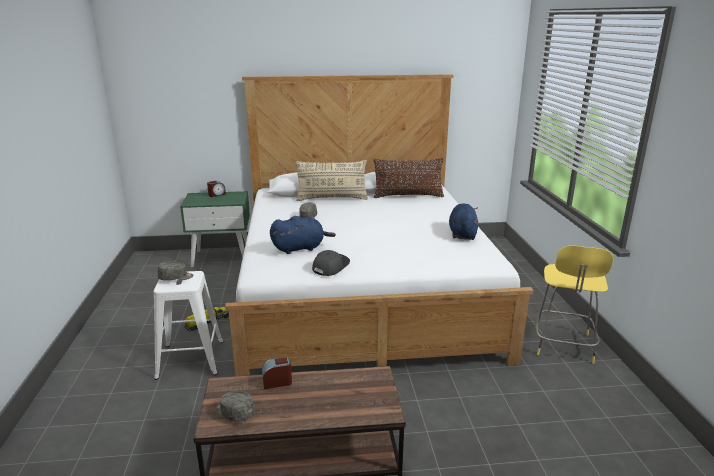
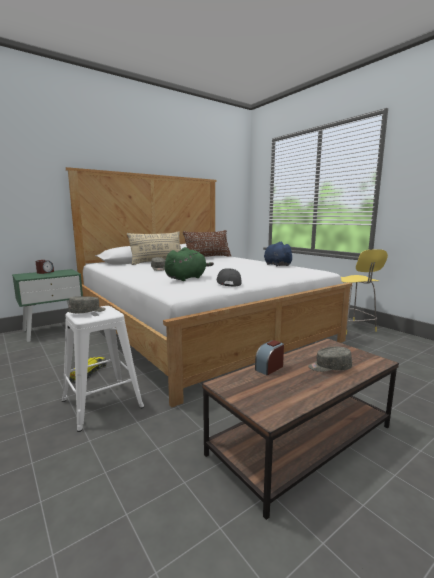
camera: 30 degrees left, 10 degrees down
(234, 412) = (272, 398): grey cap -> grey cap (329, 367)
(300, 248) = (187, 278): blue plush toy -> green plush toy

